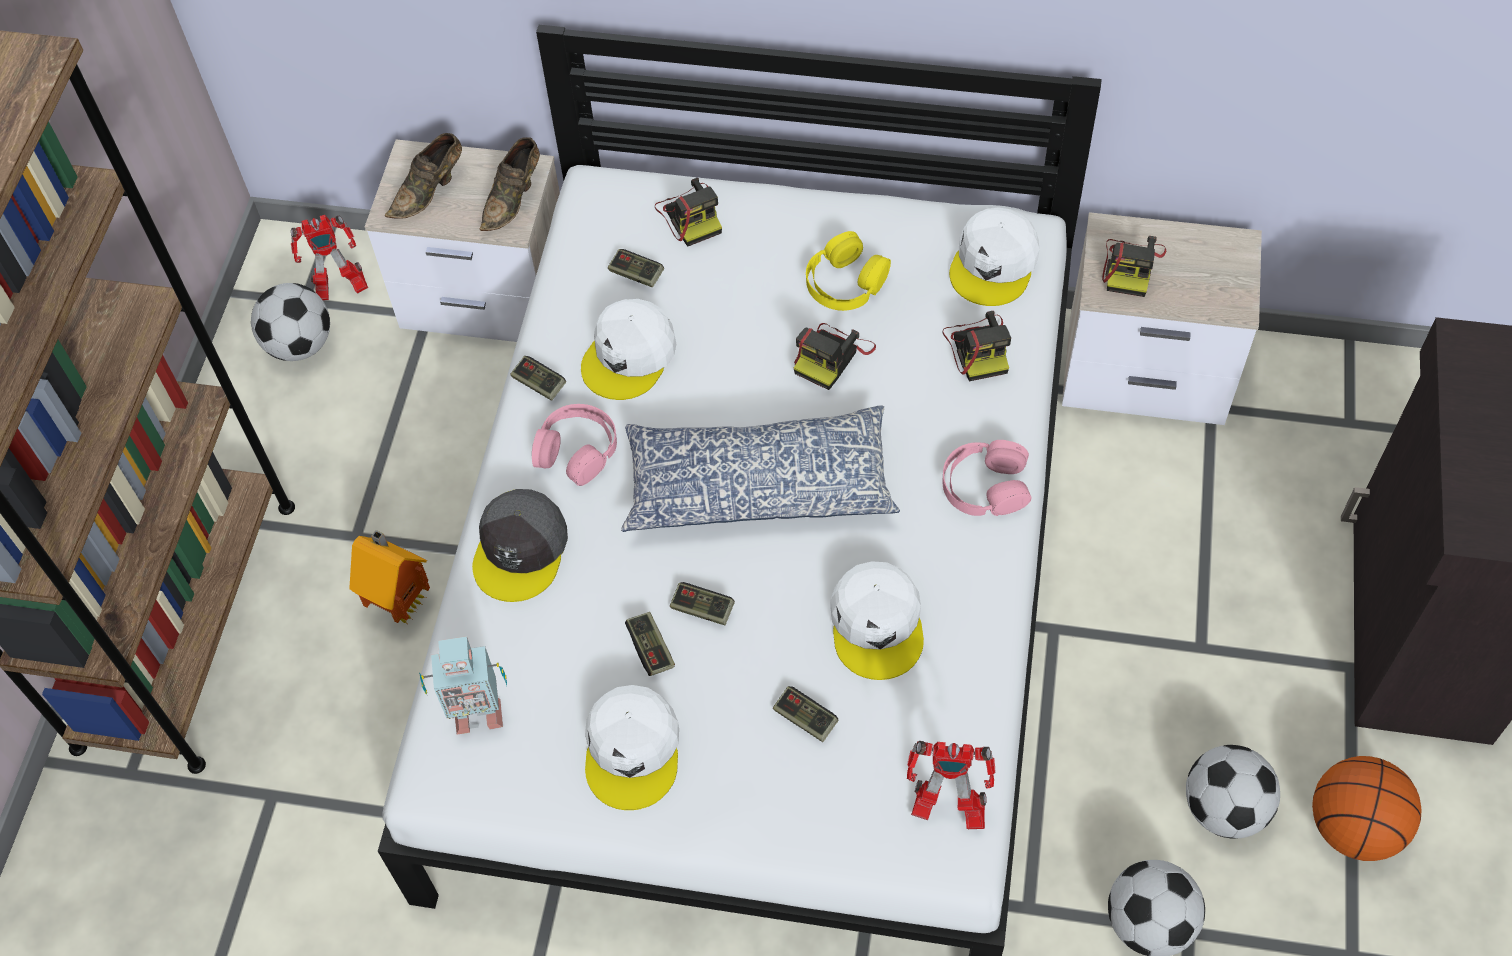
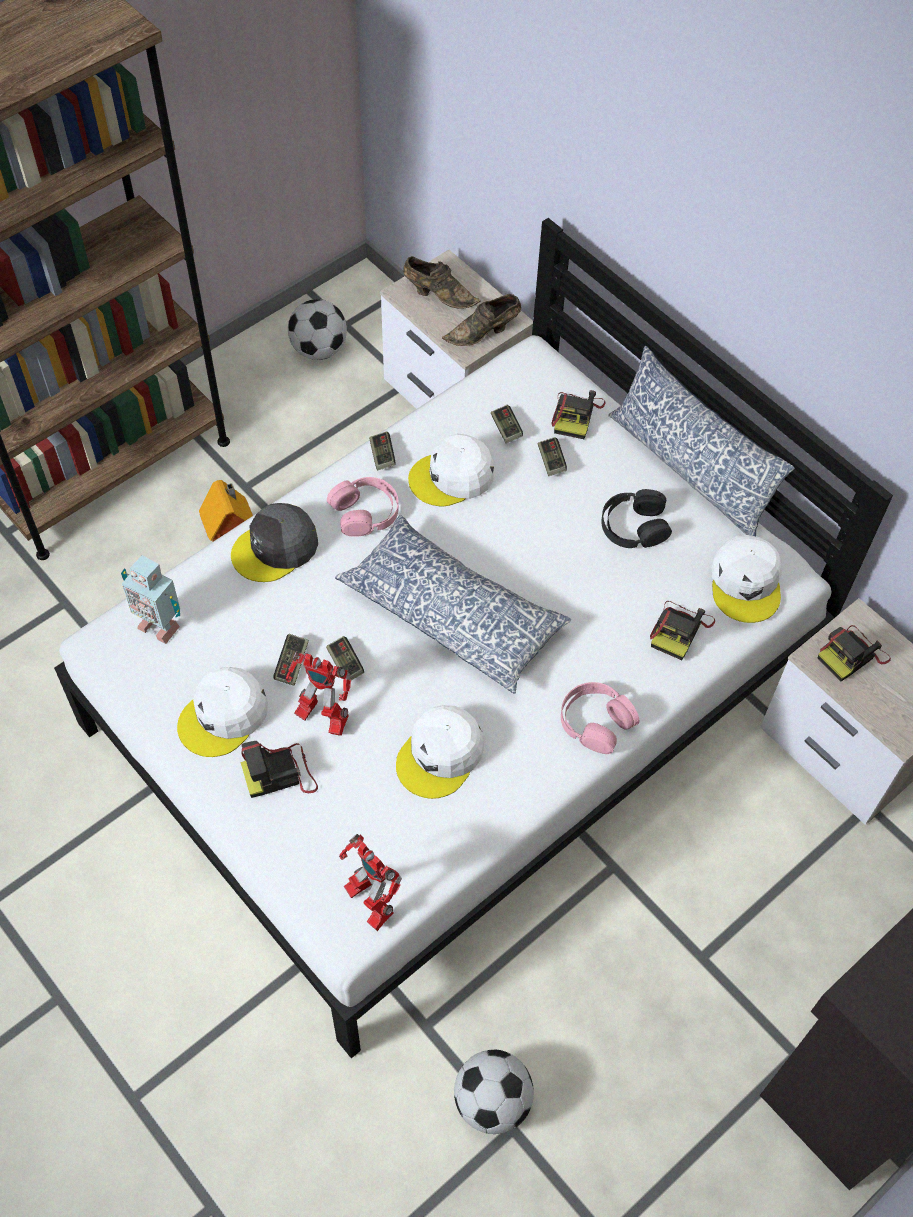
camera: 35 degrees right, 0 degrees up
(339, 289) = (371, 331): toy robot -> toy robot (321, 717)
(430, 191) = (438, 295): brown shoe -> brown shoe turned 150 degrees counterclockwise
(805, 719) = (340, 778): game controller -> game controller (551, 461)
(832, 356) = (577, 566): camera -> camera (280, 774)
(844, 195) = (690, 469): none -> pillow
(845, 282) = (634, 526): yellow headphones -> black headphones
(994, 264) = (746, 583): white cap -> white cap turned 60 degrees counterclockwise
(1224, 809) = (614, 1073): football -> none
(1353, 826) = (692, 1158): basketball -> none

